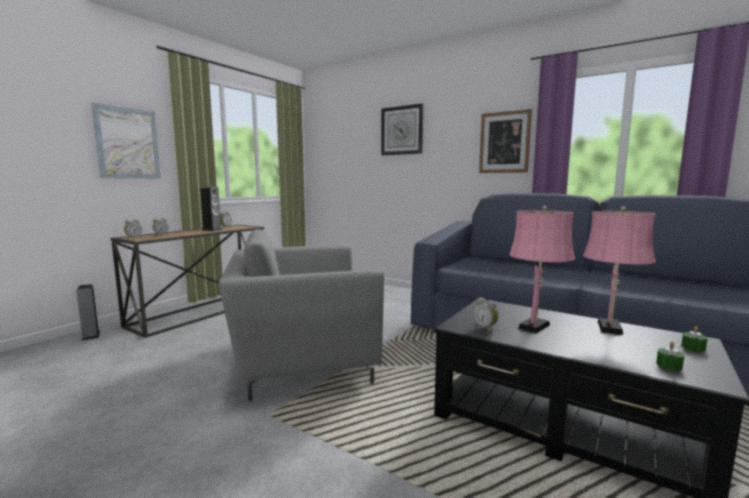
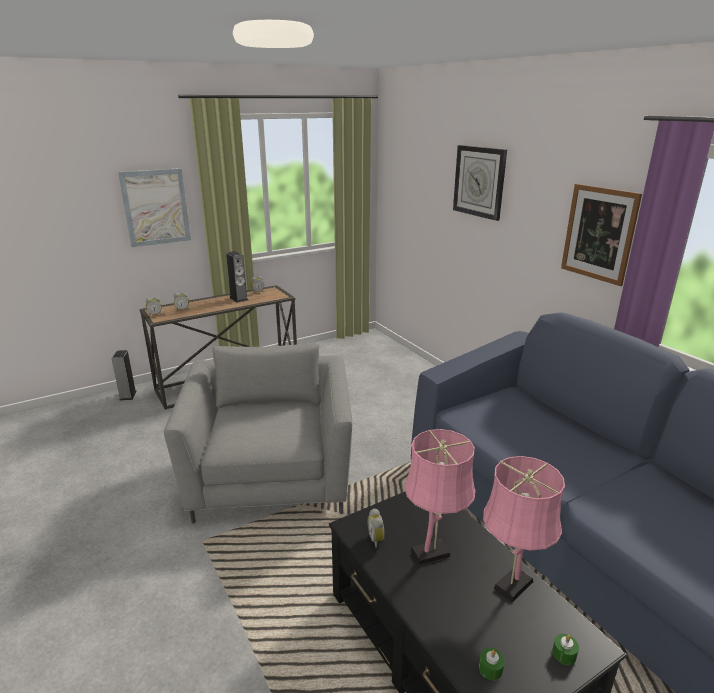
camera: 25 degrees right, 15 degrees up
(301, 359) = (272, 477): grey armchair -> grey armchair turned 75 degrees clockwise

